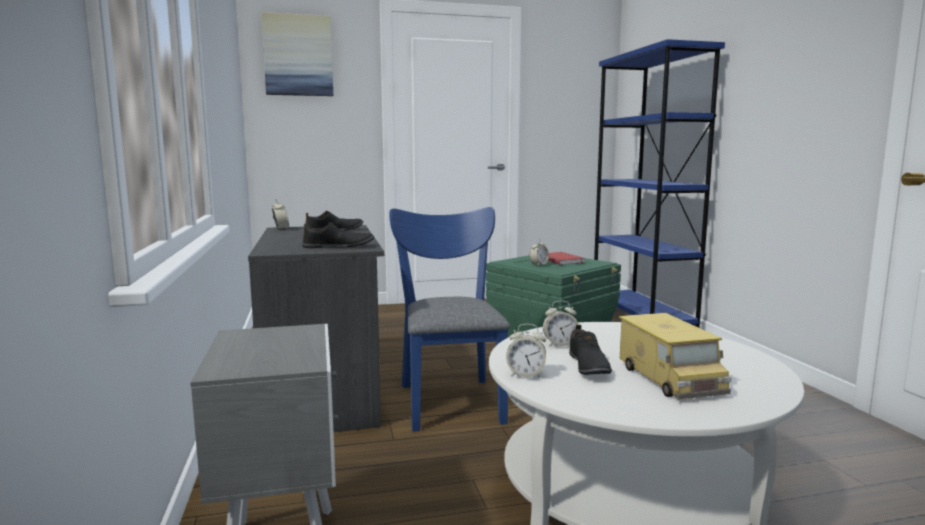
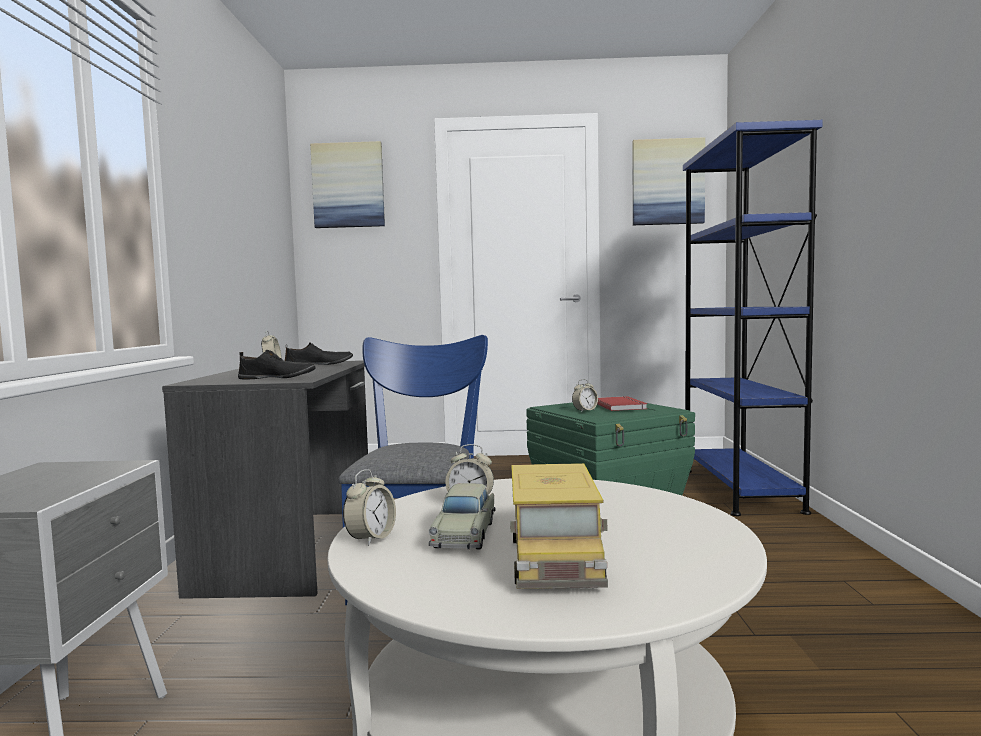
camera: 15 degrees right, 5 degrees down
(526, 375) = (371, 538): alarm clock -> alarm clock turned 90 degrees counterclockwise
(574, 71) = (667, 182): none -> picture
(587, 366) = (465, 533): black shoe -> beige toy car

